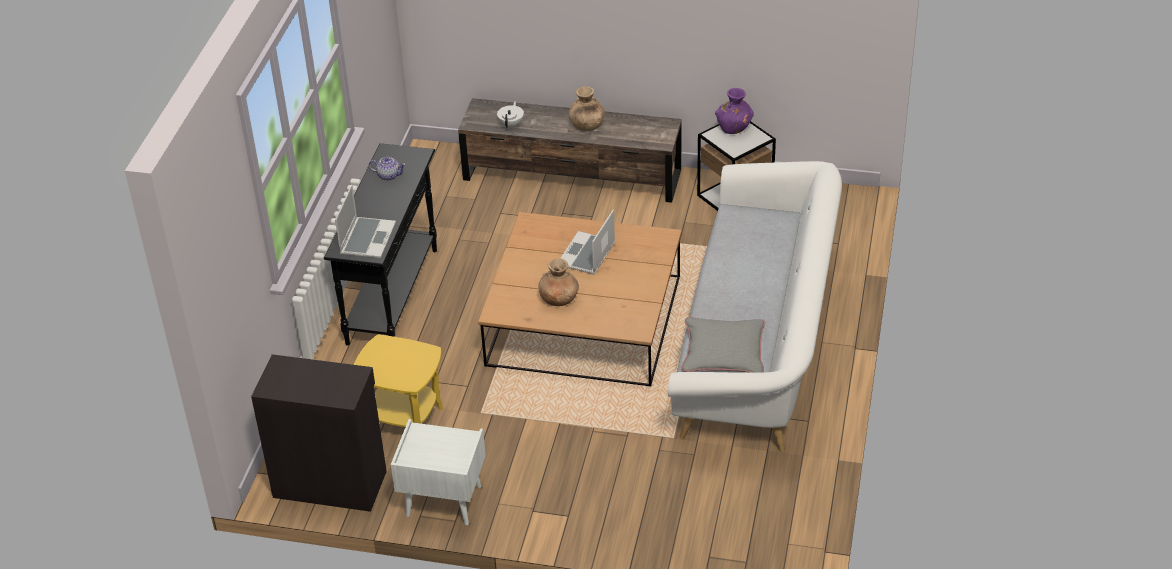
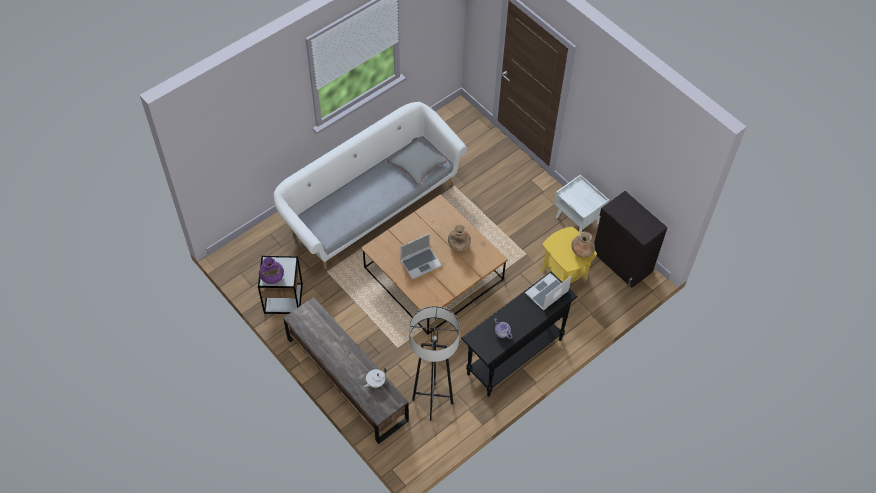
camera: 145 degrees left, 15 degrees up
(452, 207) = (432, 401): none -> grey floor lamp
(587, 126) = (336, 349): brown vase -> brown vase (582, 251)

